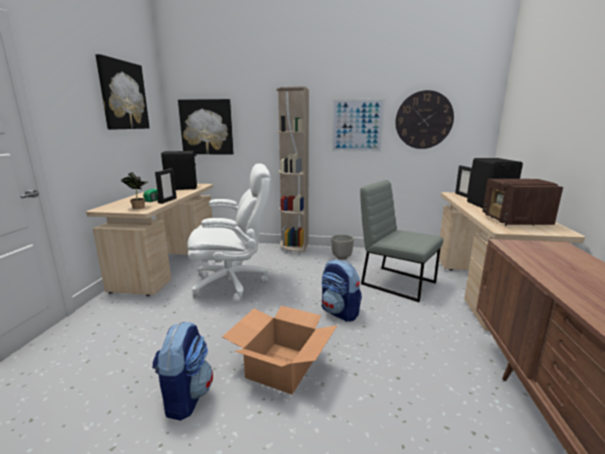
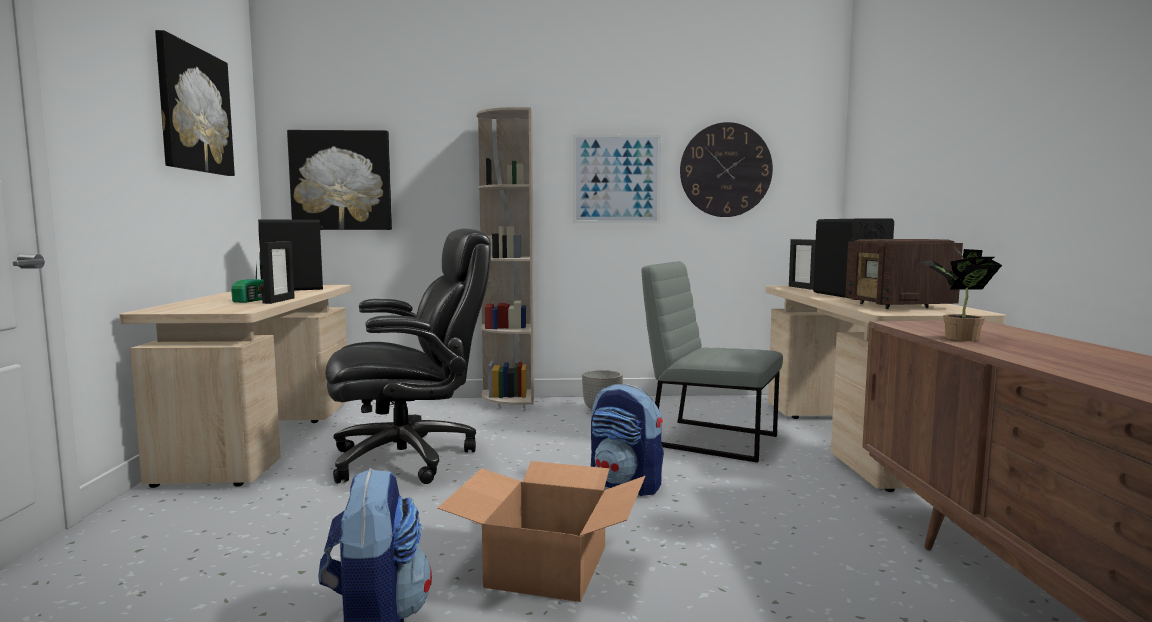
camera: 10 degrees left, 10 degrees down
(138, 207) = (225, 307): potted plant -> potted plant (956, 338)
(234, 284) = (411, 459): white office chair -> black office chair

